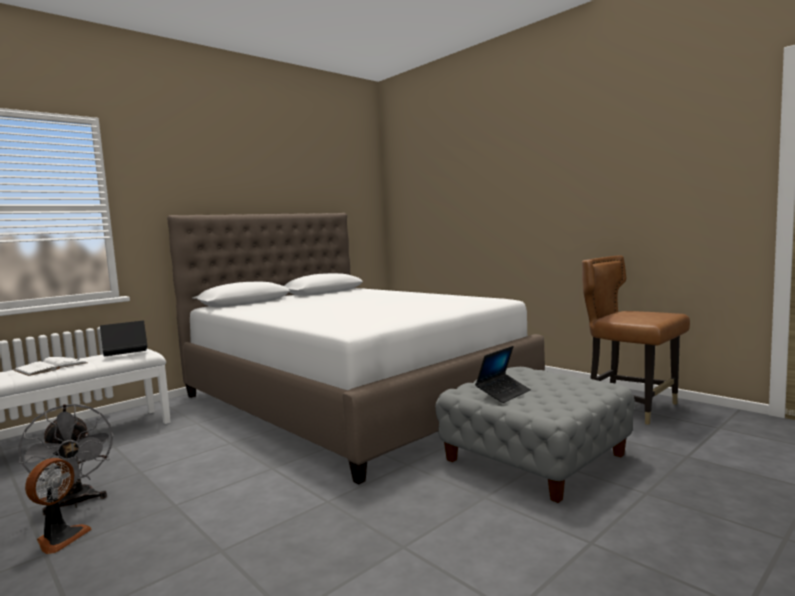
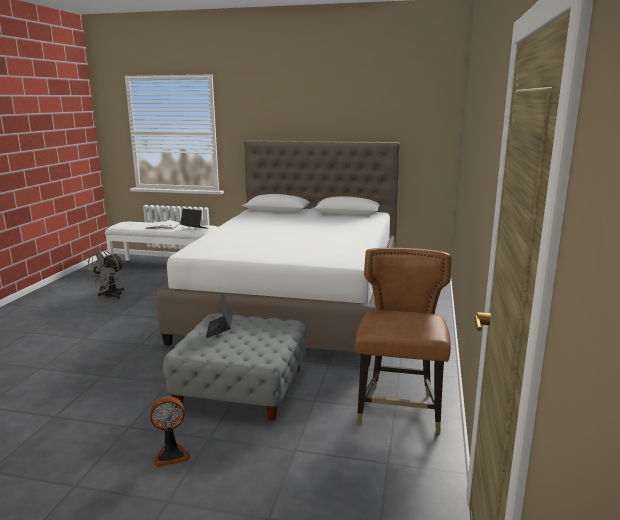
camera: 55 degrees right, 10 degrees up
(60, 538) = (81, 306): fan -> fan (171, 454)
(503, 393) = (219, 329): laptop -> laptop turned 75 degrees clockwise

